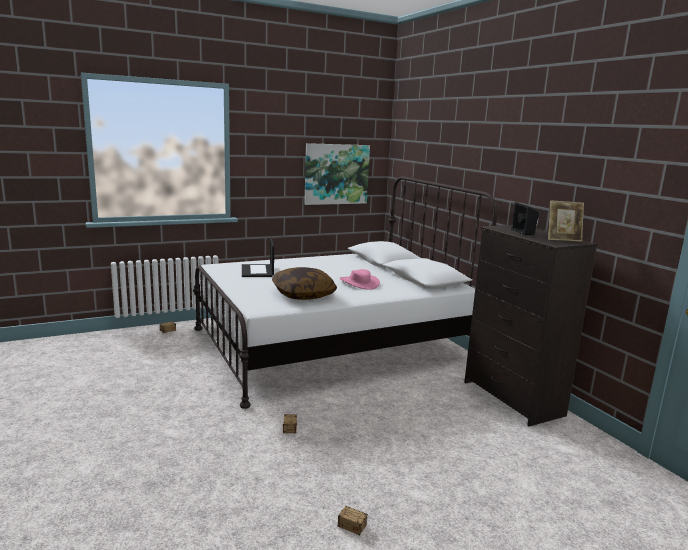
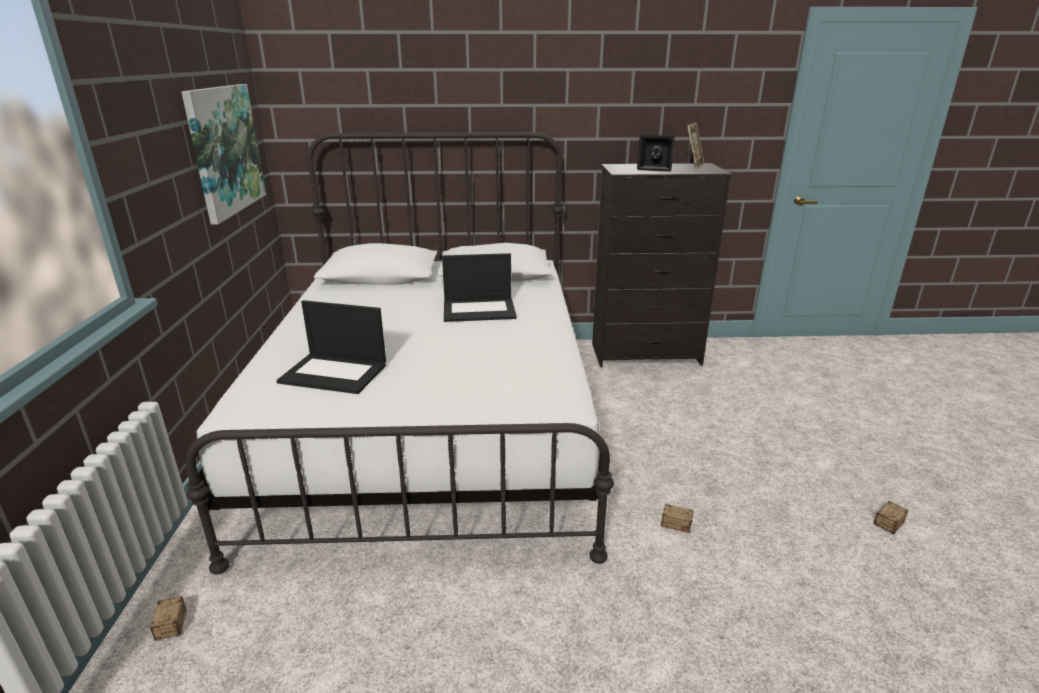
camera: 65 degrees left, 10 degrees up
(303, 294) = (509, 357): pillow -> none
(359, 283) = (480, 310): pink hat -> laptop

